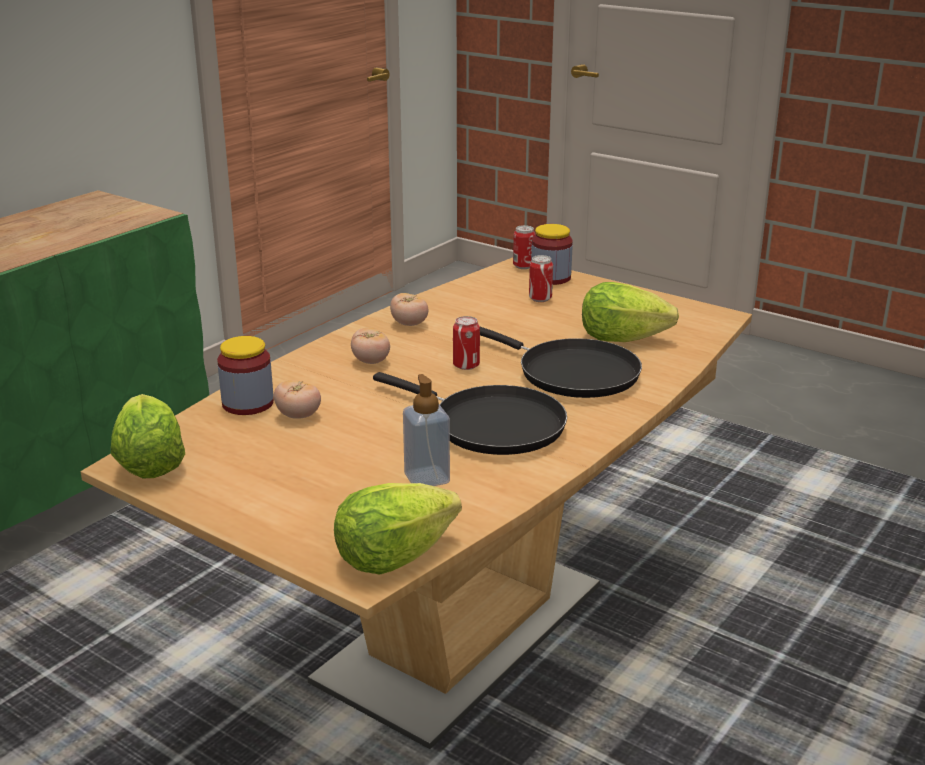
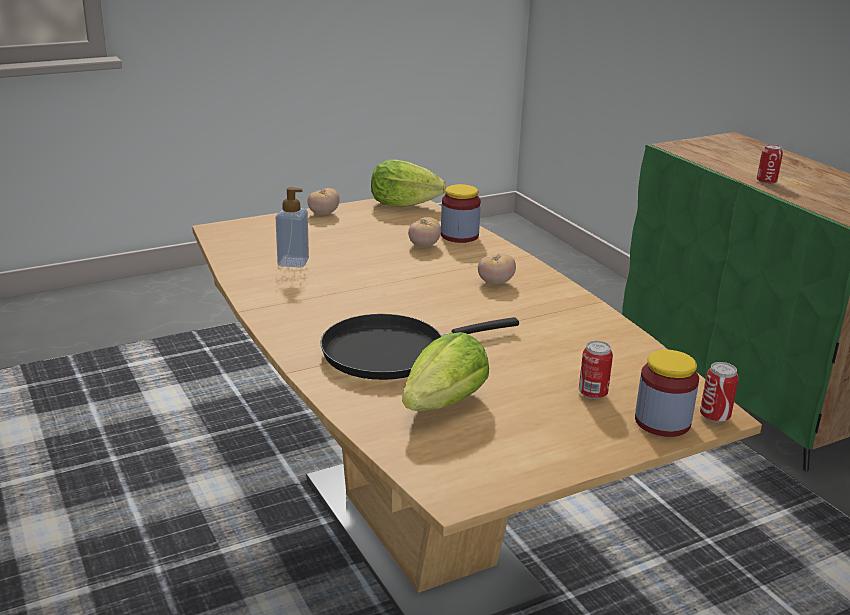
camera: 115 degrees right, 0 degrees up
(393, 556) = (225, 238): lettuce -> none
(409, 324) = (567, 313): tomato -> tomato (323, 214)
(466, 365) = (453, 314): can -> can (766, 181)
(490, 425) = (338, 297): black frying pan -> none

